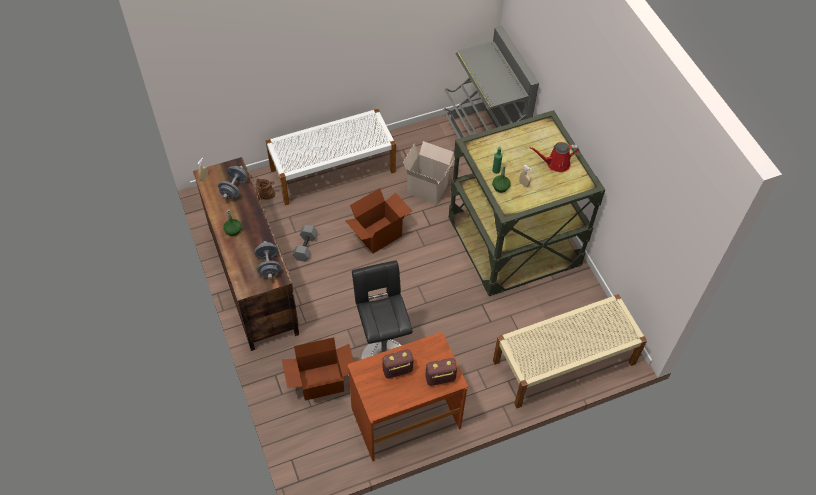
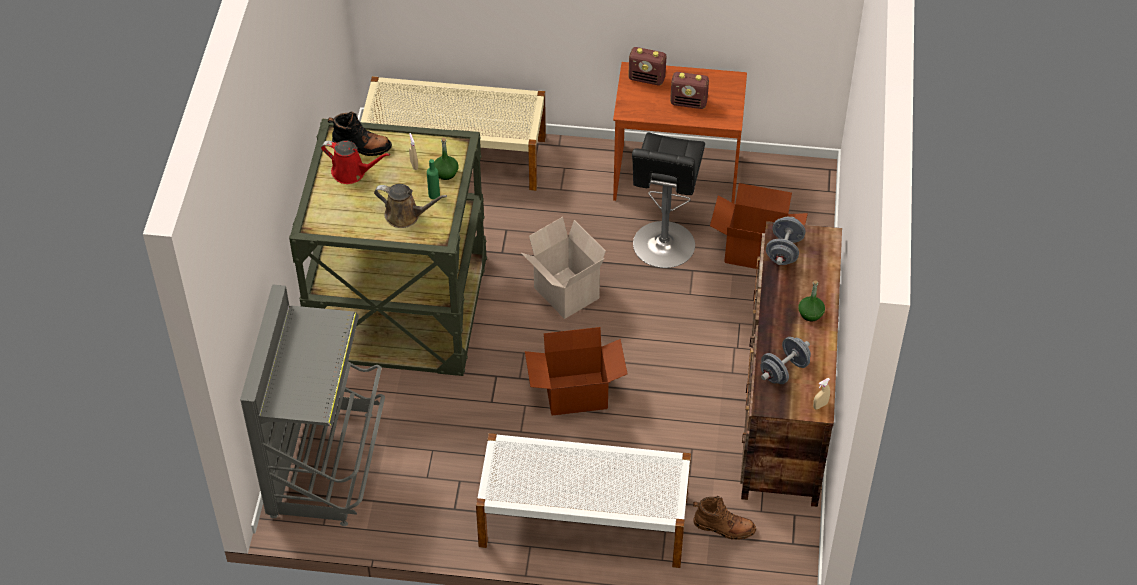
camera: 150 degrees left, 5 degrees down
(305, 247) = (689, 421): grey dumbbell -> none
(428, 188) = (460, 430): cardboard box -> cardboard box (564, 293)
(501, 151) = (406, 215): none -> brown watering can
(565, 183) = (361, 146): none -> black boot

